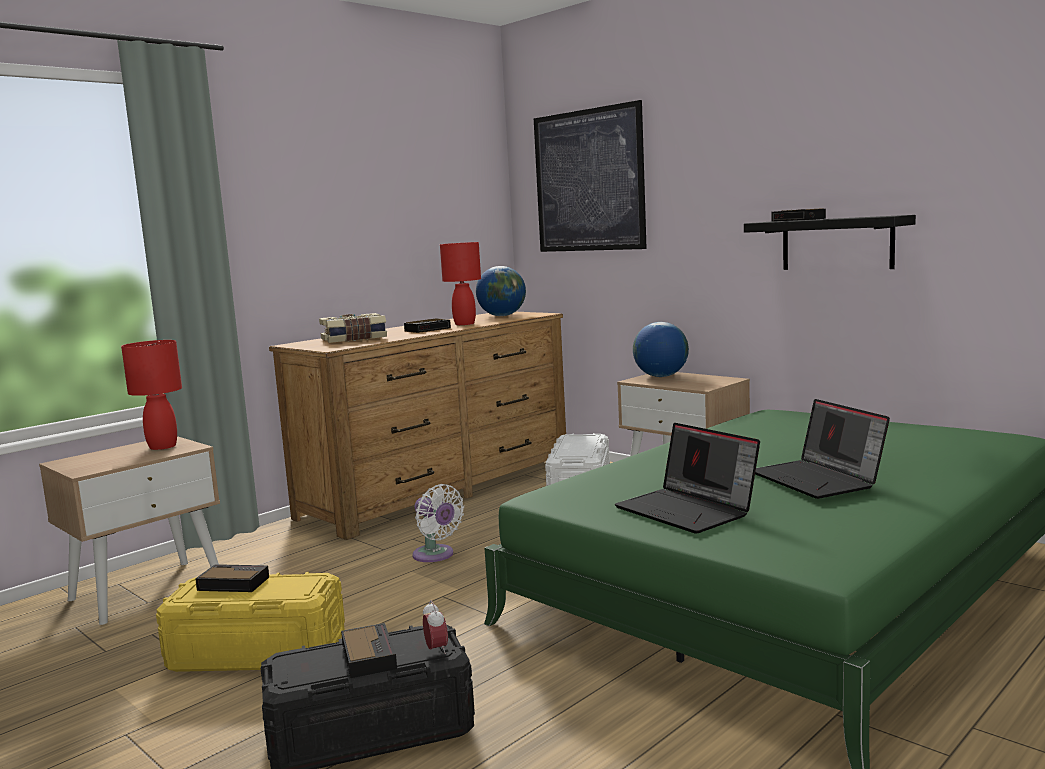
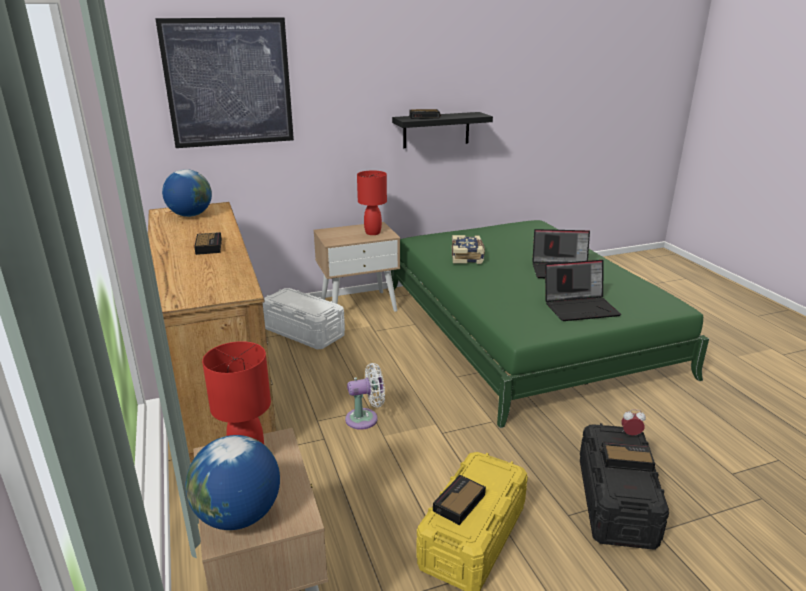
camera: 65 degrees left, 15 degrees up
(354, 339) = (201, 277): book -> book (467, 257)
(464, 324) = (209, 232): red table lamp -> red table lamp (373, 233)
(661, 376) = (334, 234): globe -> globe (238, 515)

